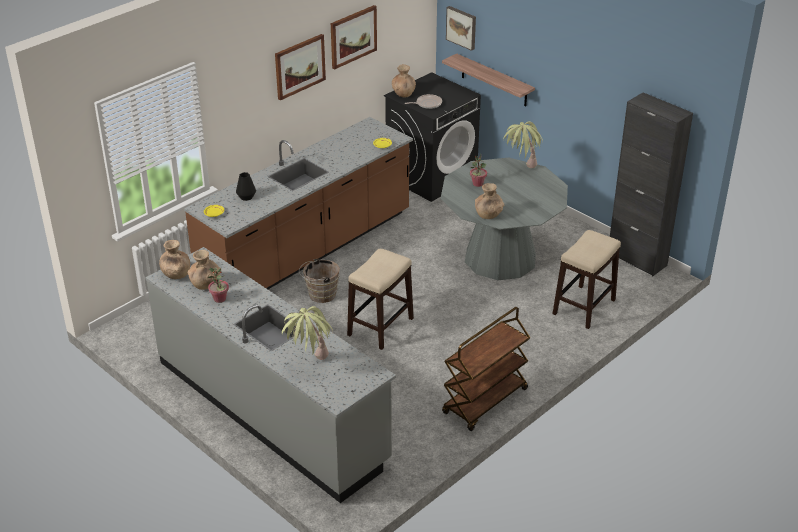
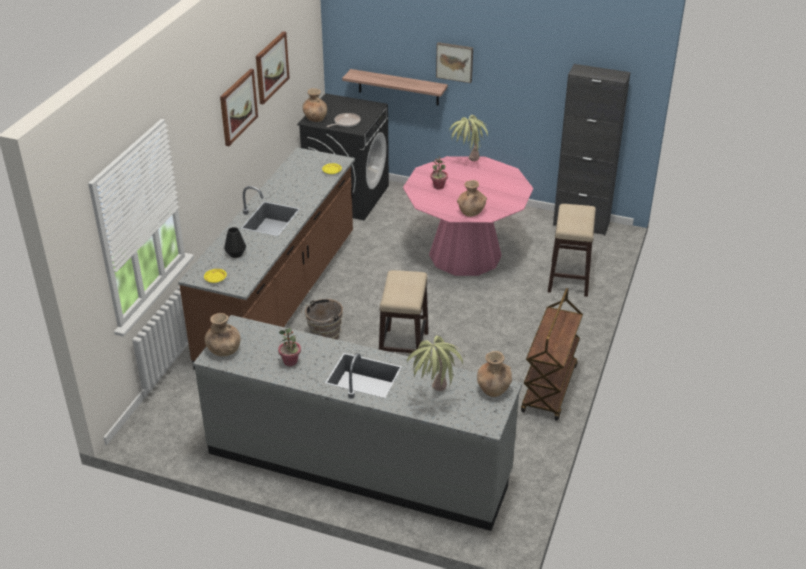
camera: 25 degrees left, 0 degrees up
(205, 284) = (263, 351): brown vase -> brown vase (493, 389)
(462, 27) = (355, 41): picture -> picture (455, 61)
(500, 258) = (465, 255): grey dining table -> pink dining table

